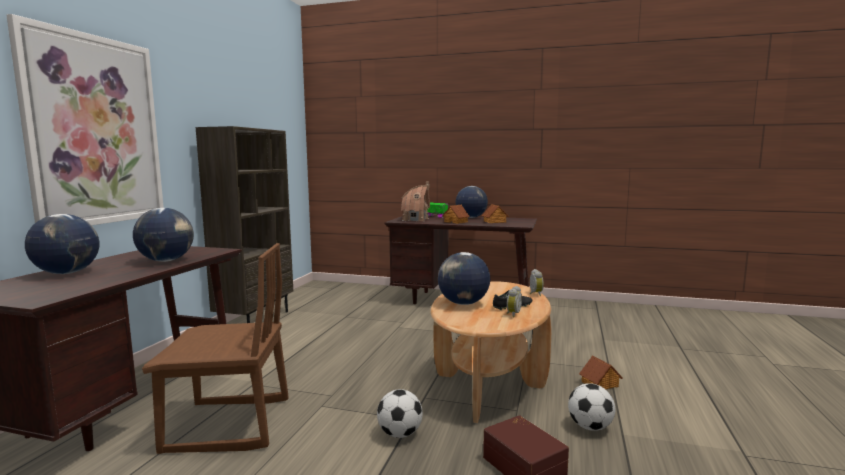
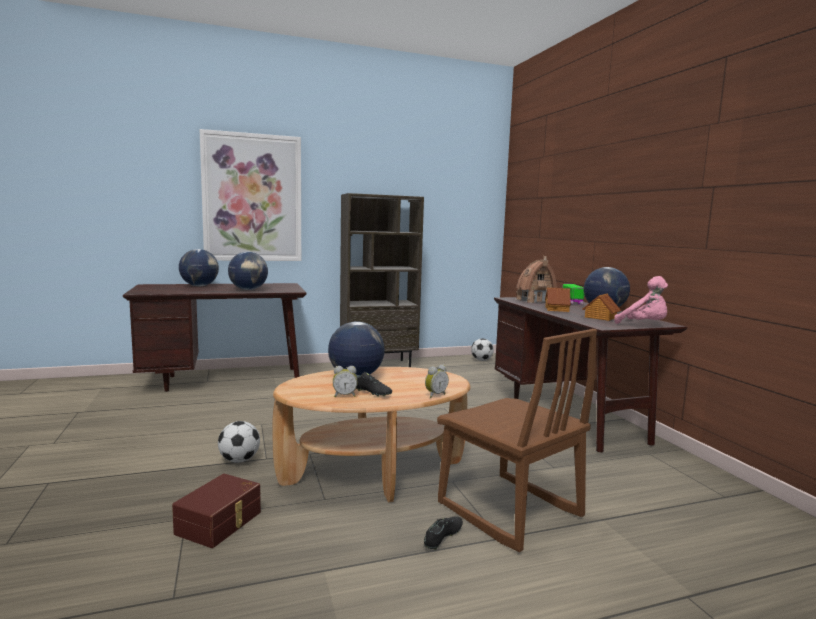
camera: 55 degrees right, 0 degrees up
(228, 426) = (212, 409): brown chair -> brown chair (508, 511)
(527, 221) = (644, 325): none -> pink plush toy
(590, 427) = (323, 546): football -> football (481, 360)
(600, 384) = (443, 537): toy house -> black shoe

